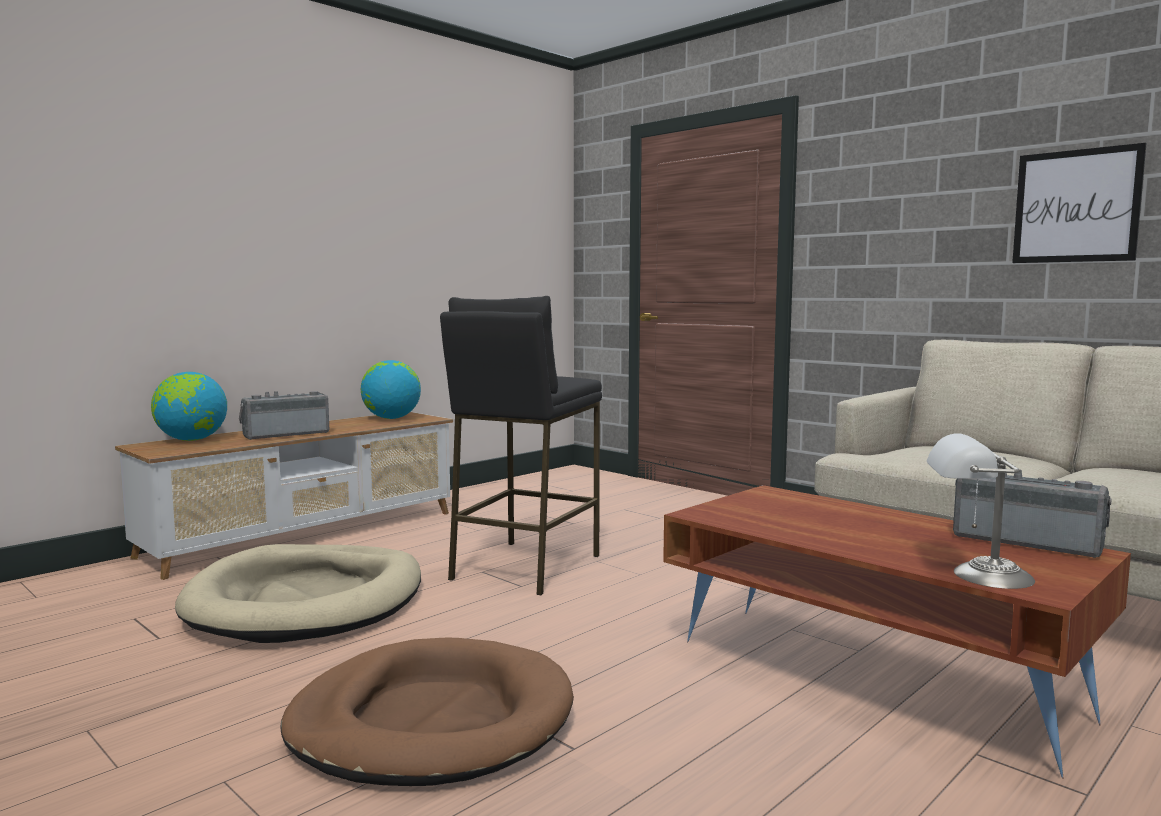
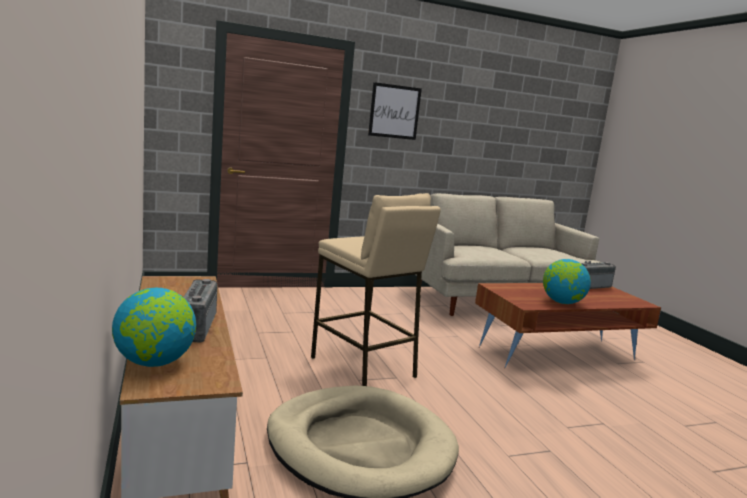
camera: 65 degrees left, 5 degrees up
(391, 418) = (174, 286): globe -> globe (562, 302)
(431, 721) = (569, 447): brown dog bed -> none
(524, 567) = (363, 367): black stool -> beige stool
(976, 575) = (626, 303): white table lamp -> none
(1076, 206) = (480, 134): picture -> picture (394, 111)

